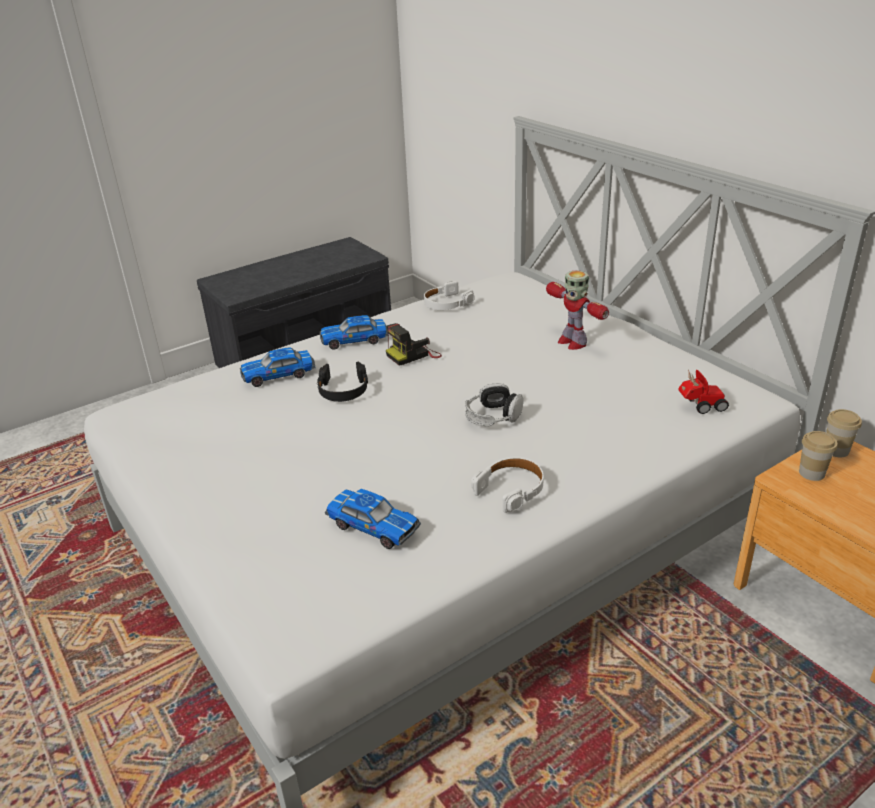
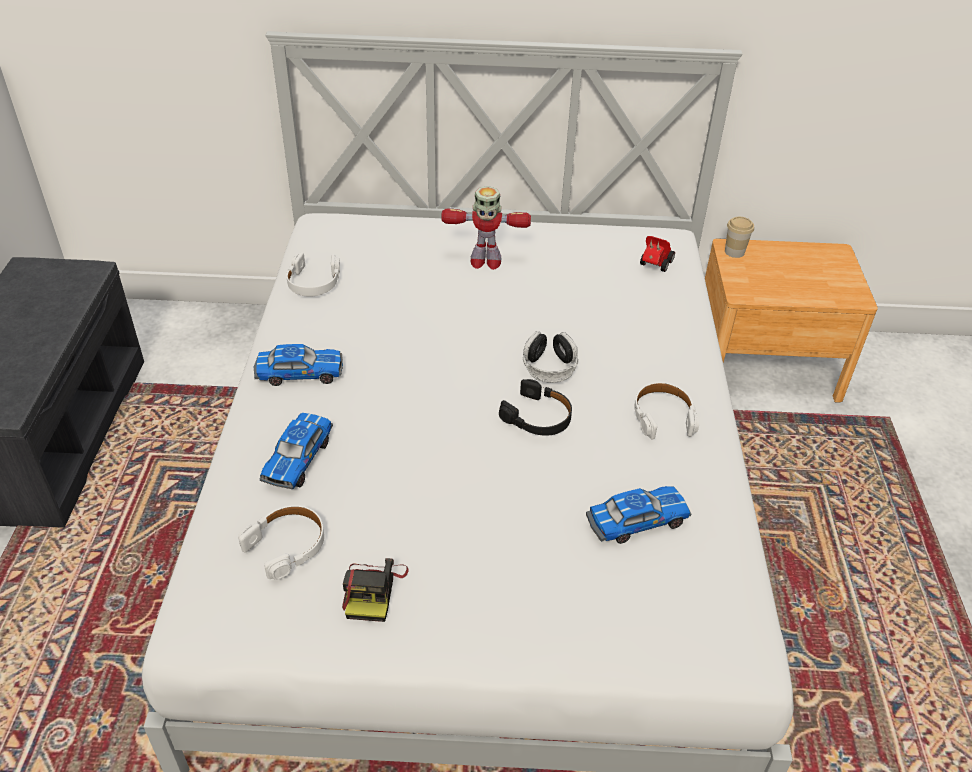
camera: 55 degrees left, 10 degrees up
(200, 404) = (287, 545): none -> white headphones
(343, 390) = (394, 428): black headphones -> black headphones (538, 417)
(355, 340) = (299, 373): toy car -> toy car turned 120 degrees counterclockwise
(413, 355) = (386, 353): camera -> camera (373, 590)
(811, 473) = (747, 278): cup -> none

